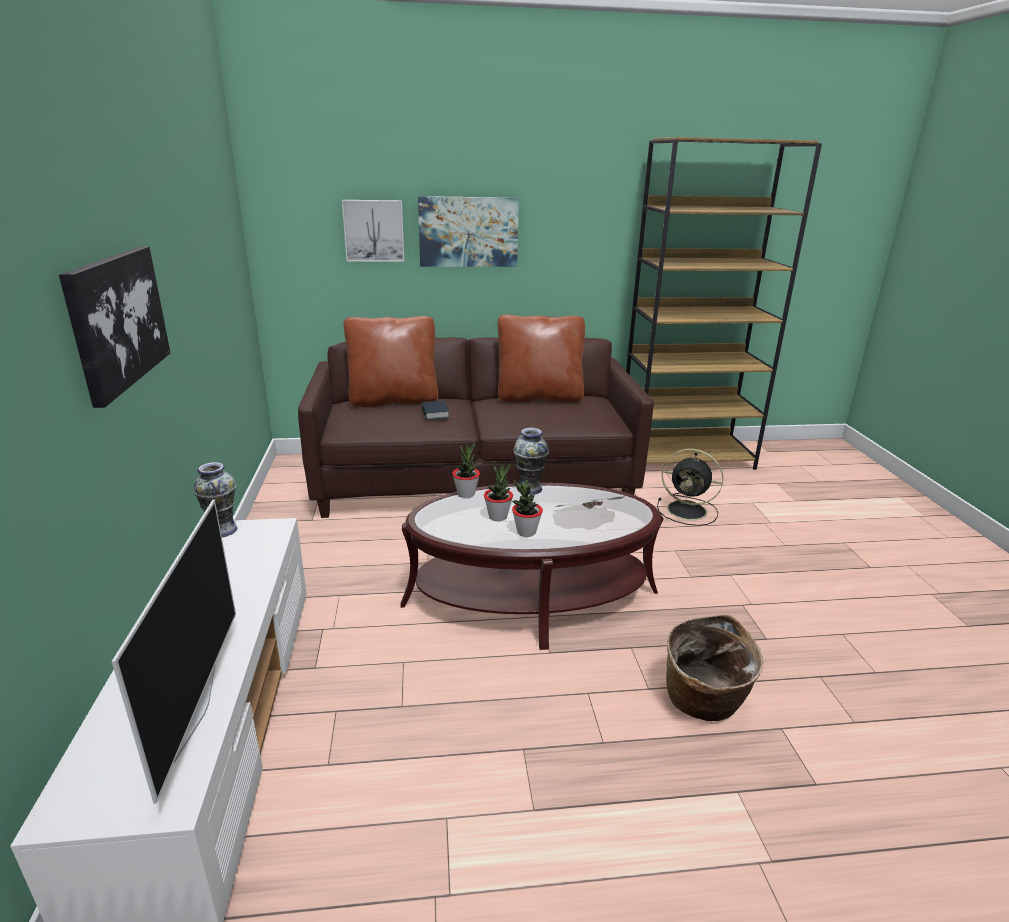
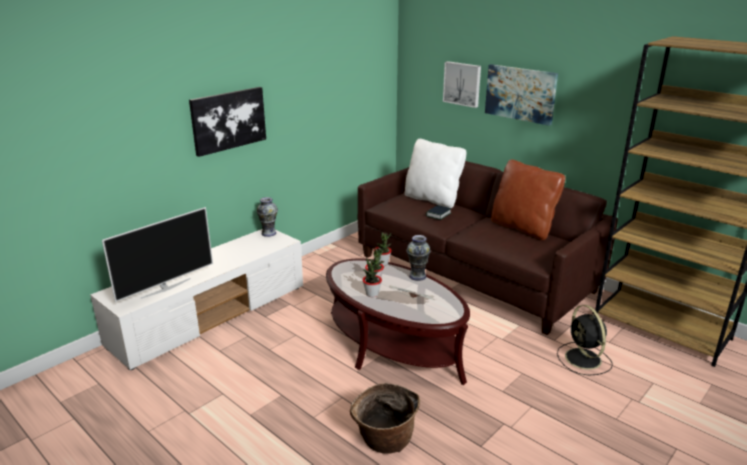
camera: 50 degrees right, 0 degrees up
(393, 401) = (433, 199): brown pillow -> white pillow

